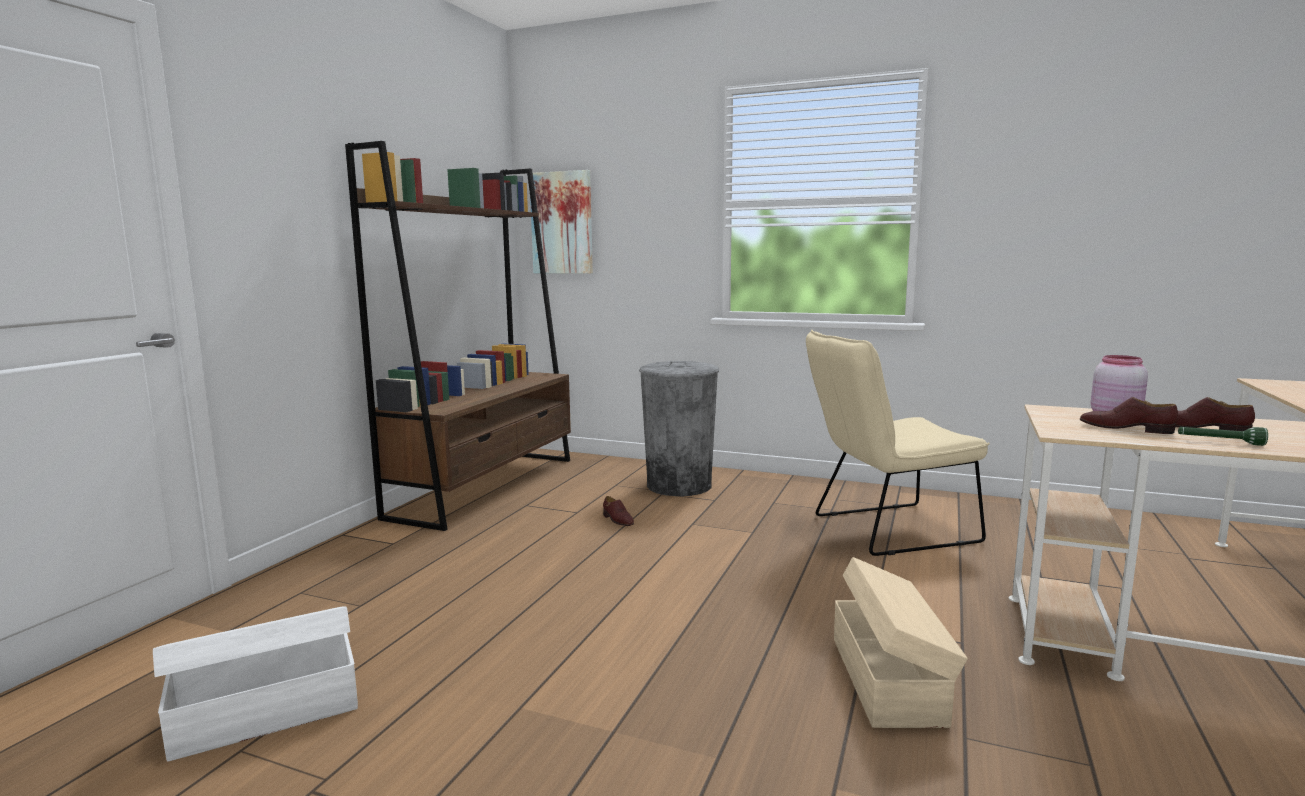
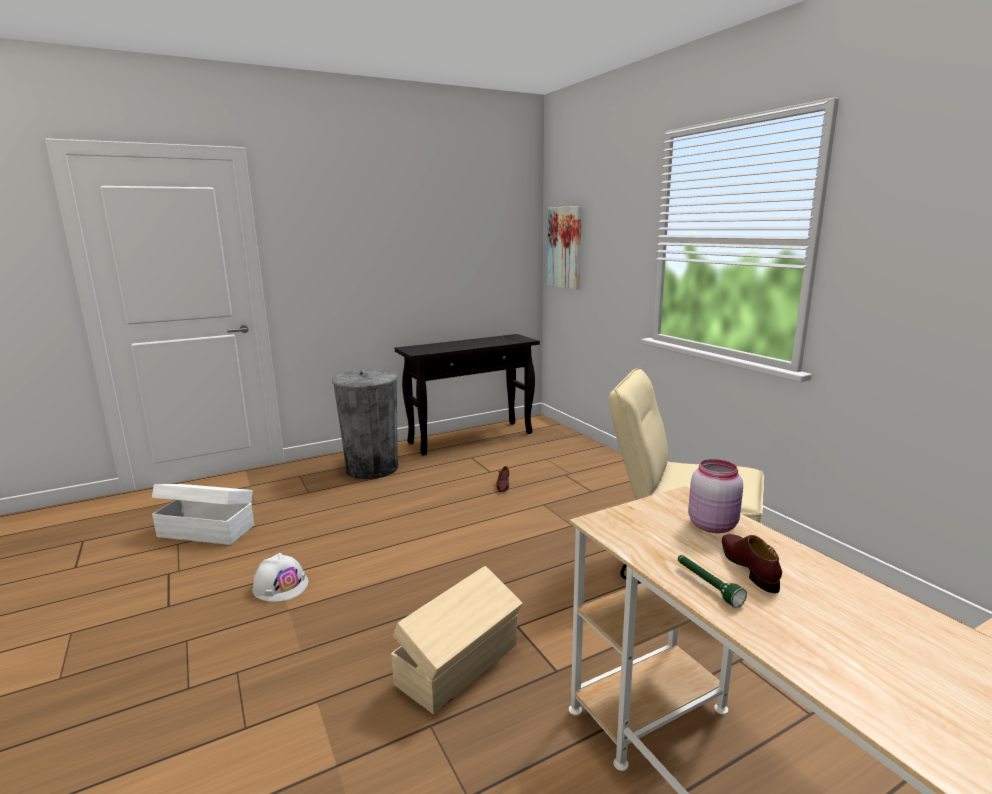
camera: 40 degrees right, 5 degrees up
(486, 486) = (471, 437): brown bookcase -> black console table
(546, 714) = (281, 585): none -> white hard hat
(679, 485) = (588, 472): grey trash can -> grey trash can (372, 468)
(1125, 429) = (672, 539): brown shoe -> none

